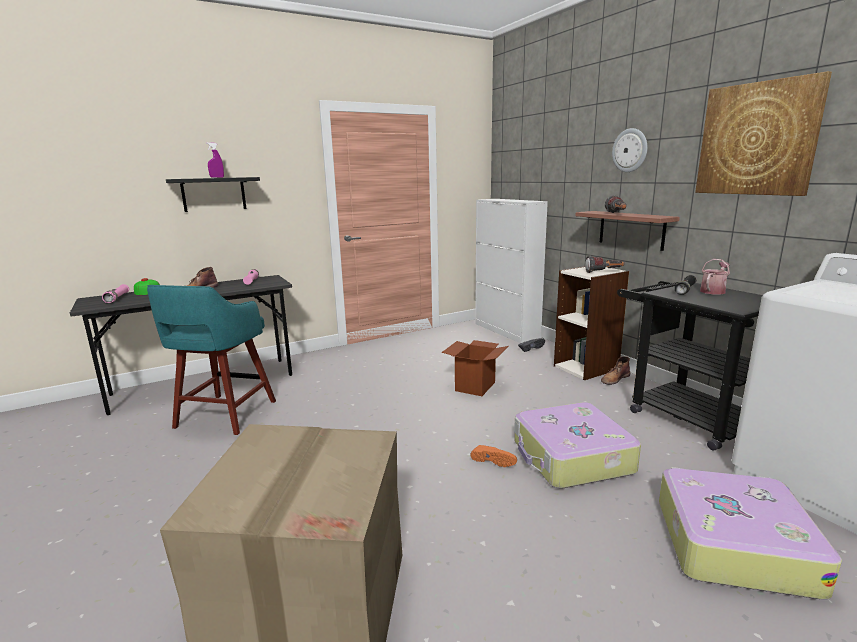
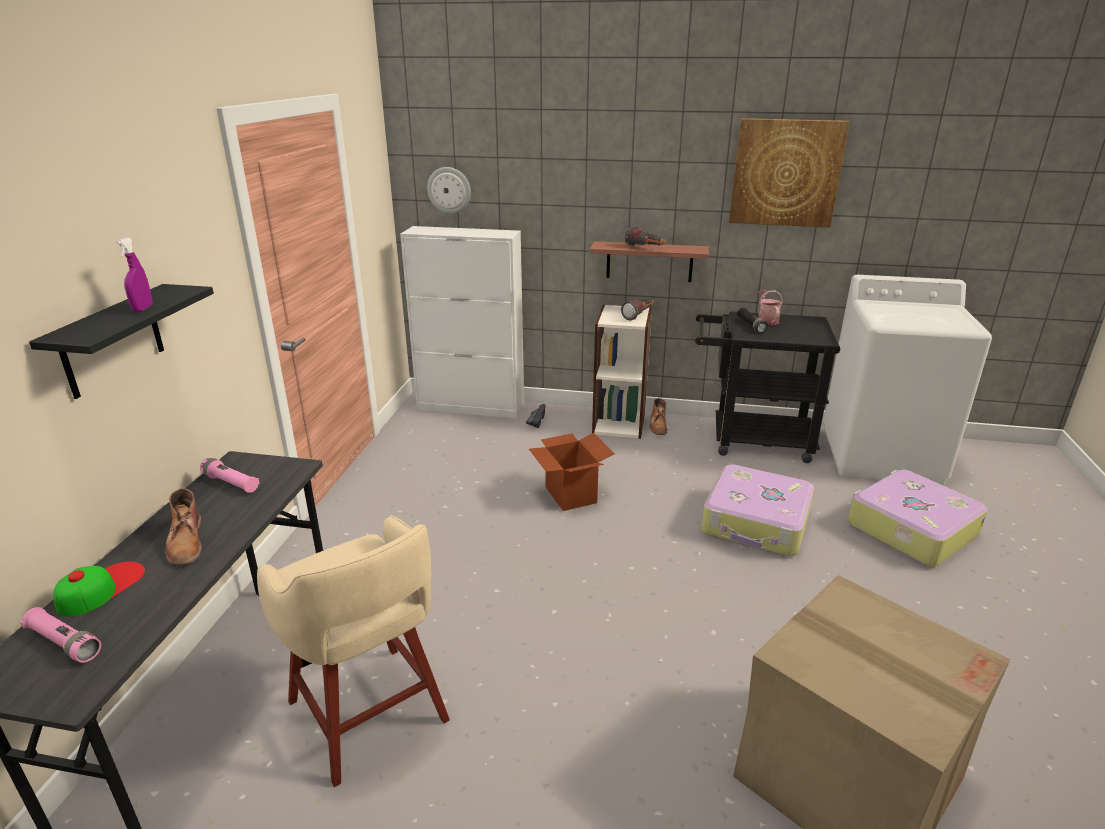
camera: 50 degrees left, 10 degrees up
(224, 415) = (369, 715): turquoise stool -> beige stool
(494, 461) = (721, 562): orange shoe -> none
(630, 150) = (642, 172): wall clock -> wall clock (449, 190)

